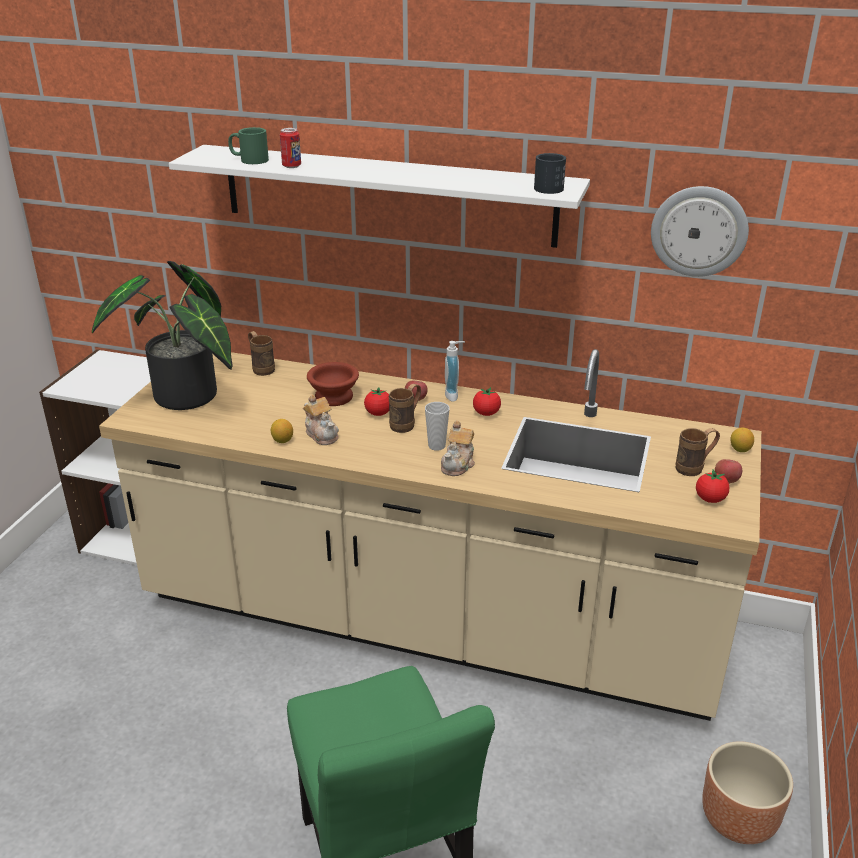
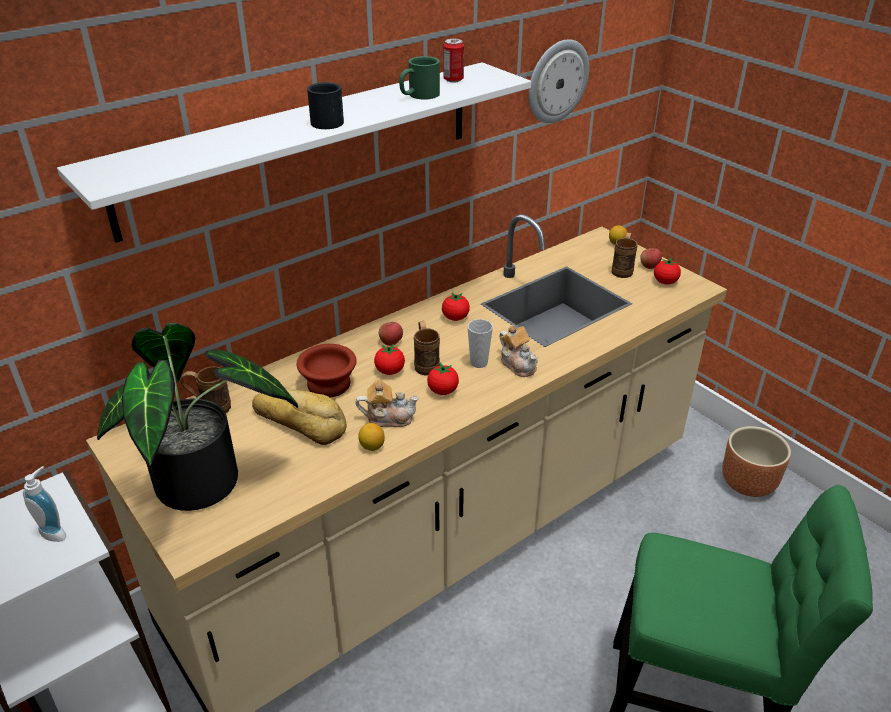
camera: 55 degrees left, 5 degrees up
(249, 160) = (174, 159): green mug -> green mug (418, 96)
(282, 403) = (300, 420): none -> bread
(291, 166) = (239, 146): can -> can (453, 80)
(380, 444) = (443, 391): none -> tomato
(454, 395) = (408, 320): soap dispenser -> soap dispenser (56, 531)
(550, 187) = (484, 77): black mug -> black mug (323, 121)

